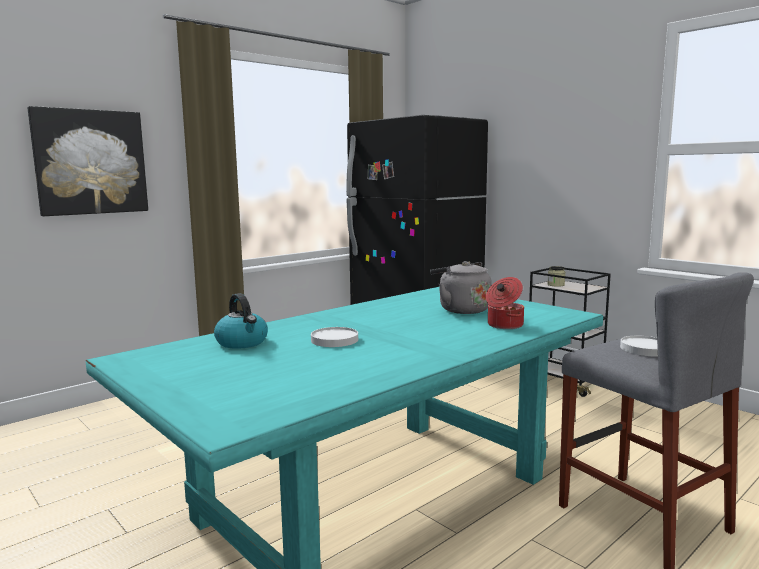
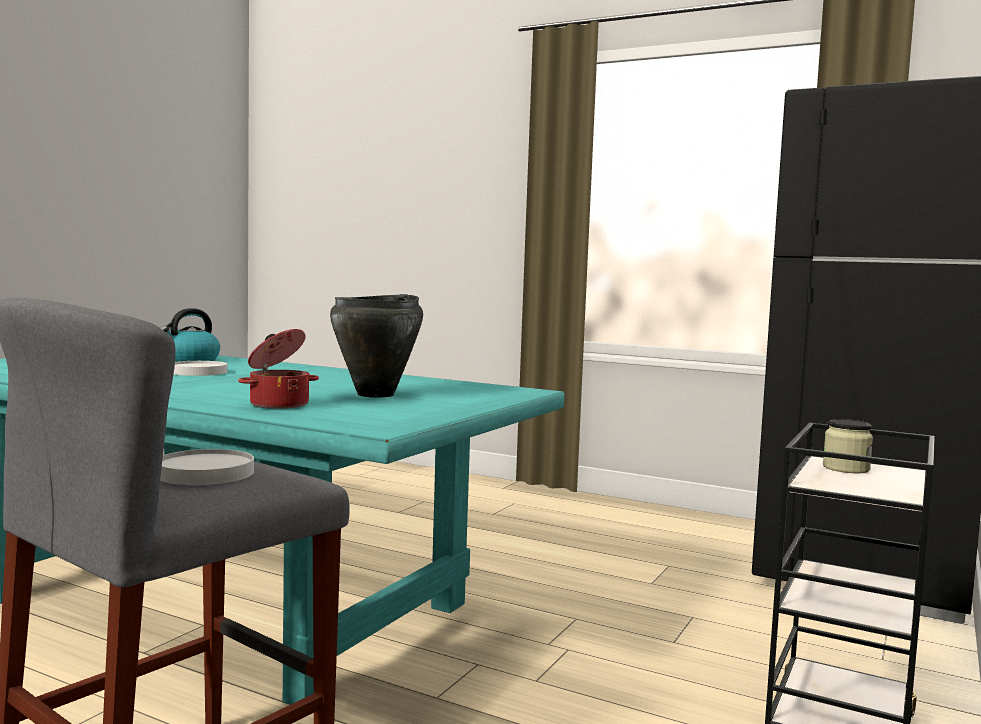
camera: 70 degrees right, 5 degrees down
(90, 162) = (445, 205): picture -> none
(461, 309) = (376, 394): grey kettle -> black cooking pot

